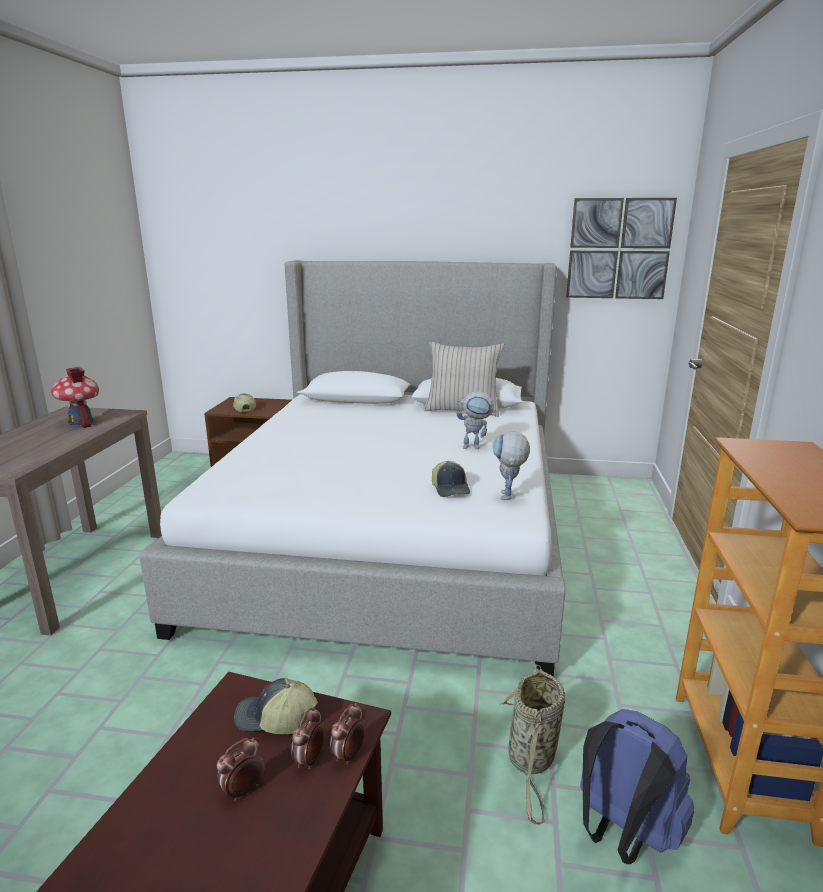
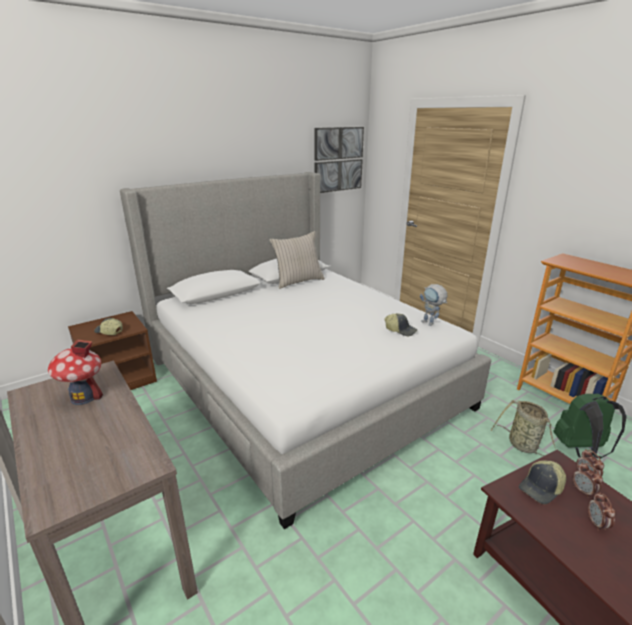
camera: 45 degrees left, 5 degrees up
(476, 447) = (356, 301): toy robot -> none
(623, 834) = (581, 450): blue backpack -> green backpack

